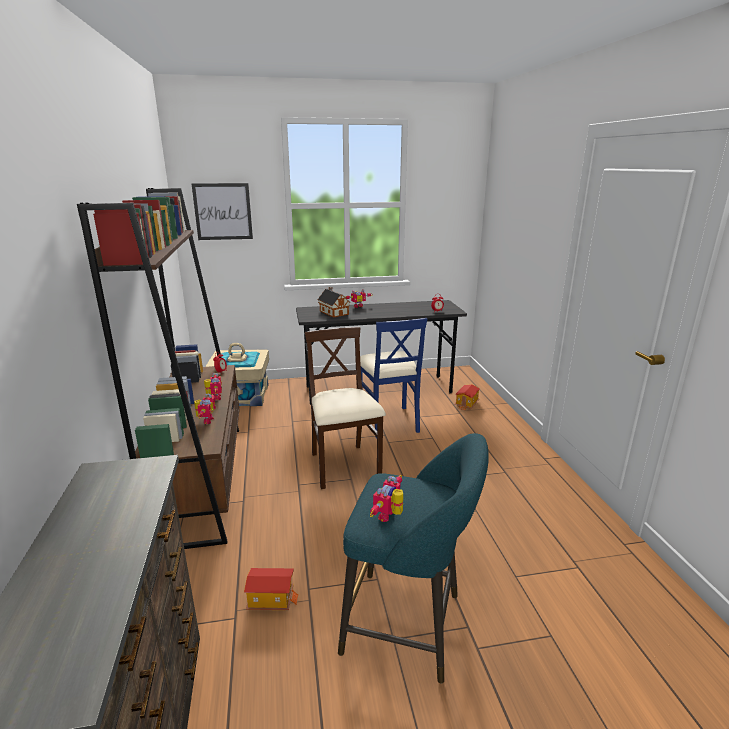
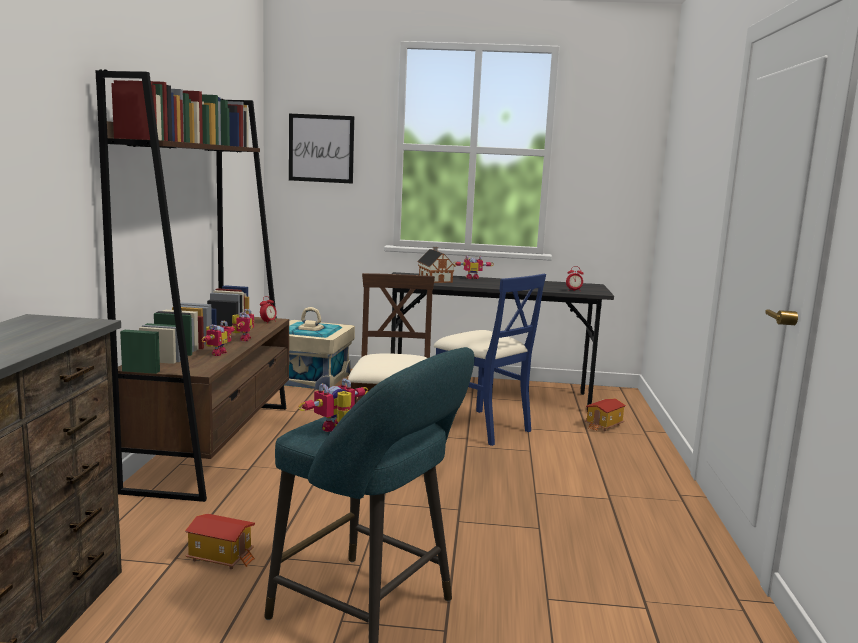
camera: 15 degrees right, 10 degrees down
(389, 421) = (481, 427): blue chair -> blue chair turned 45 degrees counterclockwise

